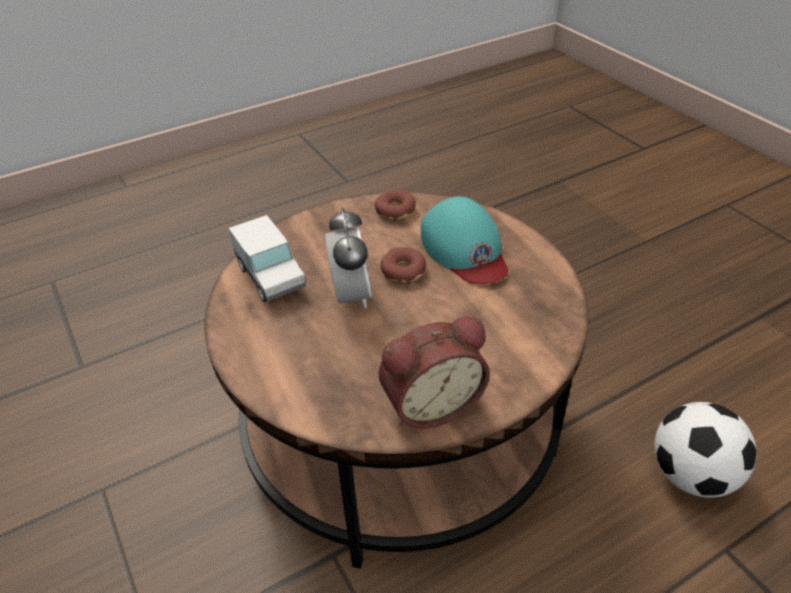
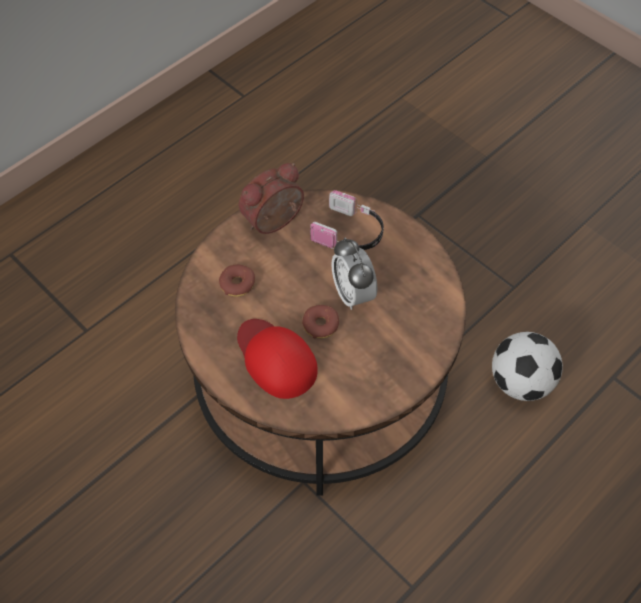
camera: 165 degrees right, 15 degrees up
(270, 277) = (423, 300): toy truck -> none
(322, 368) = (350, 233): none -> headphones
(395, 211) = (348, 398): donut -> donut (237, 284)
(464, 249) = (275, 359): turquoise cap -> red cap
(691, 475) = (97, 379): football -> football (520, 382)

